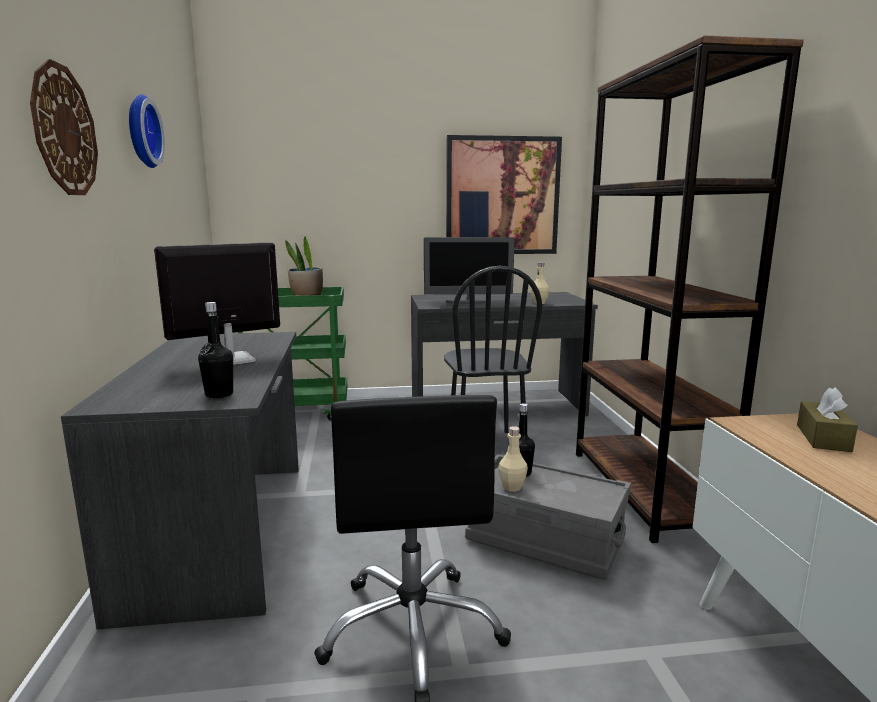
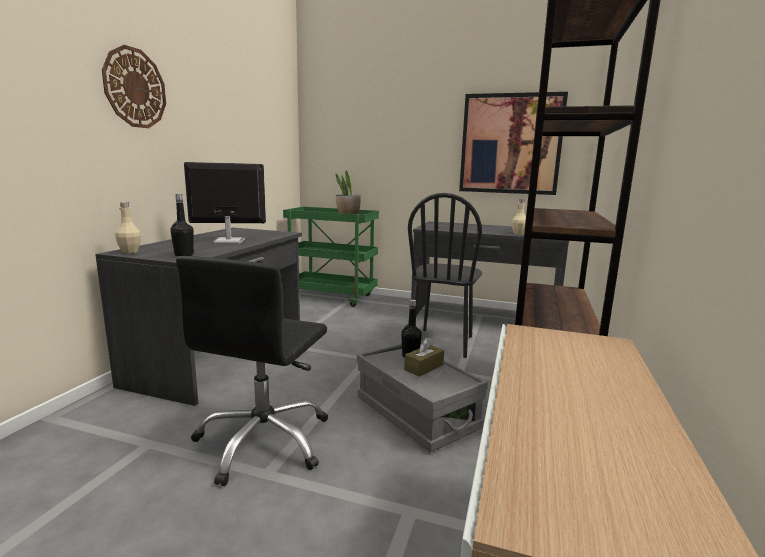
camera: 25 degrees right, 0 degrees up
(140, 131) = (218, 93): wall clock -> none
(468, 301) = (461, 228): monitor -> none
(512, 487) = (390, 364): beige bottle -> beige bottle (130, 252)
(823, 438) = (583, 355): brown tissue box -> brown tissue box (424, 367)

